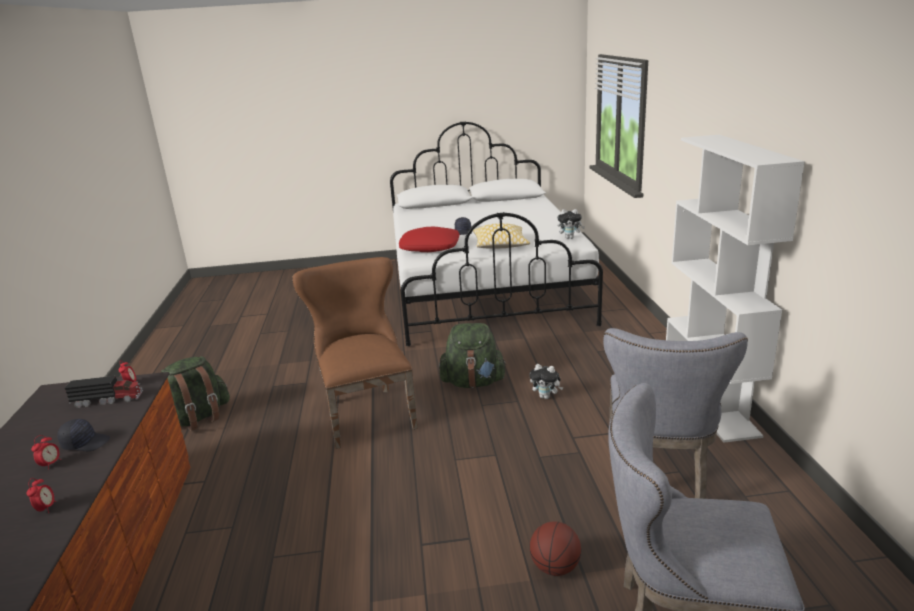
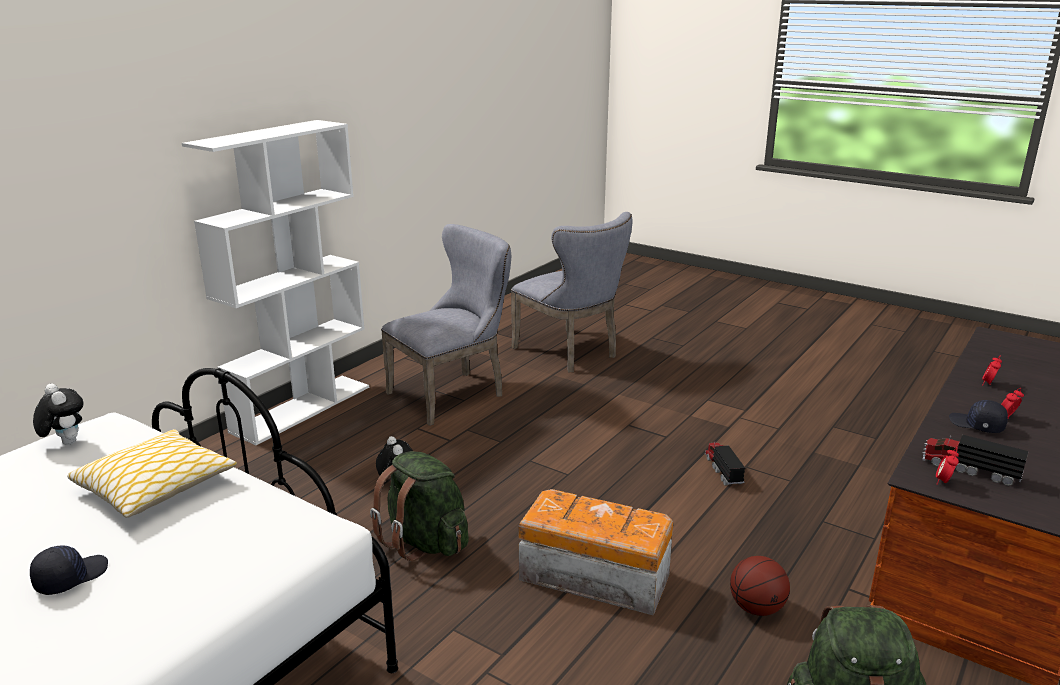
camera: 140 degrees left, 0 degrees up
(340, 533) = (723, 470): none -> toy truck
(366, 412) = (593, 576): brown chair -> storage box
(430, 247) = (229, 557): red pillow -> none
(555, 567) = (596, 392): basketball -> basketball (756, 608)

